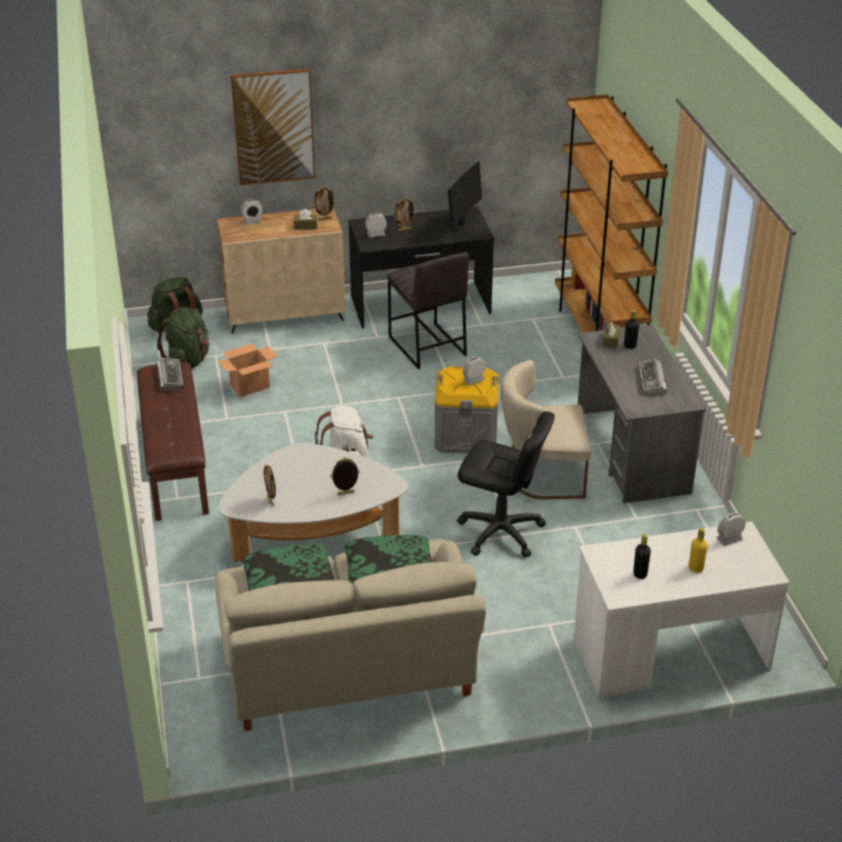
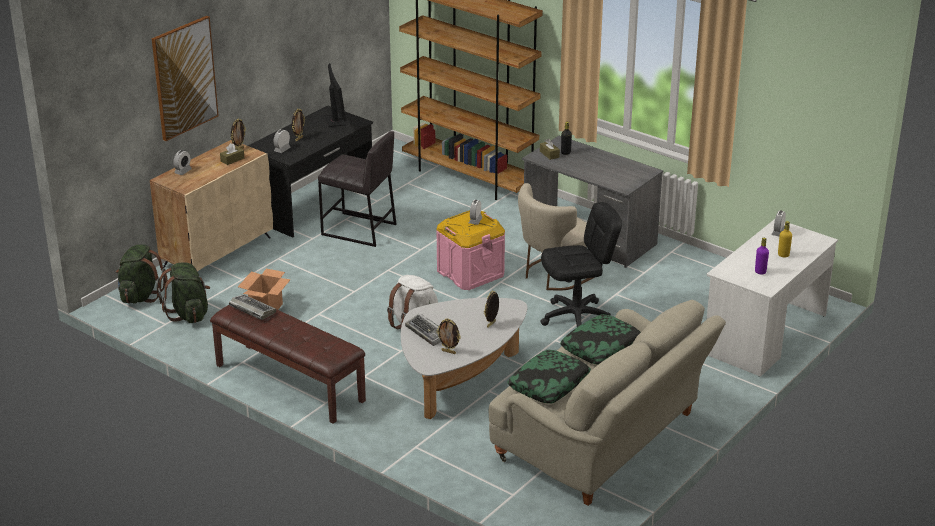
camera: 40 degrees left, 5 degrees down
(466, 436) = (470, 273): grey storage box -> pink storage box
(640, 574) = (760, 272): black bottle -> purple bottle
(651, 381) = (609, 167): keyboard -> keyboard (428, 333)

